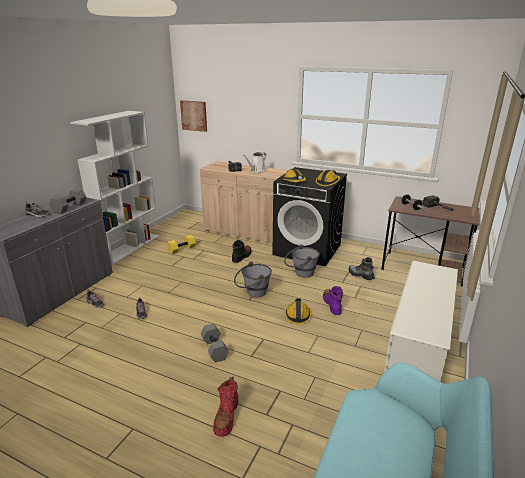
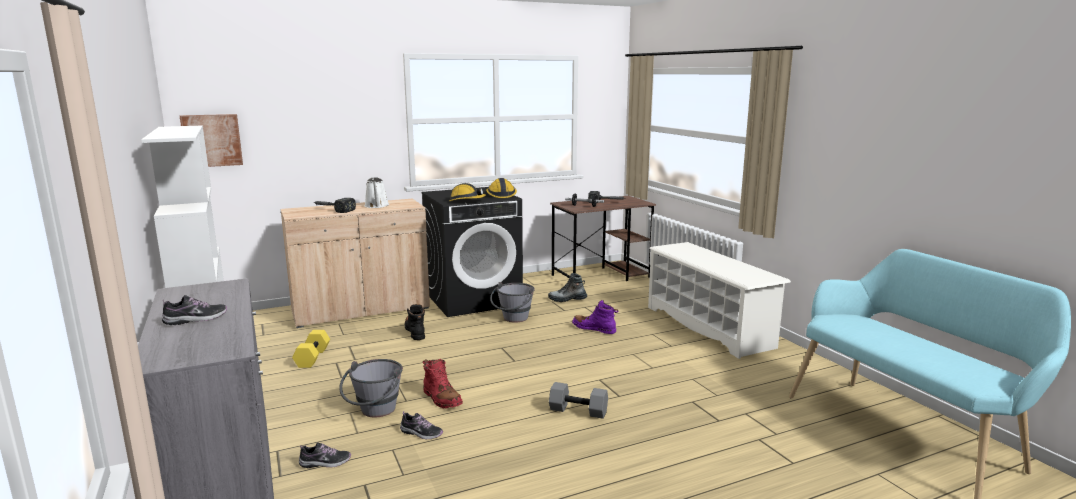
camera: 50 degrees left, 10 degrees down
(70, 207) = (226, 297): grey dumbbell -> none
(226, 417) = (700, 442): red boot -> red boot (441, 399)
(252, 293) = (505, 354): grey bucket -> grey bucket (375, 412)
(297, 315) = (585, 349): hard hat -> none

